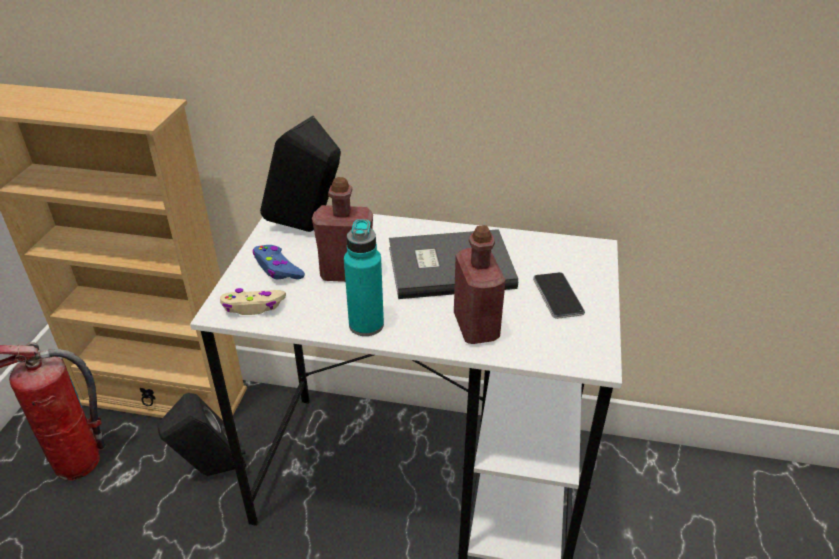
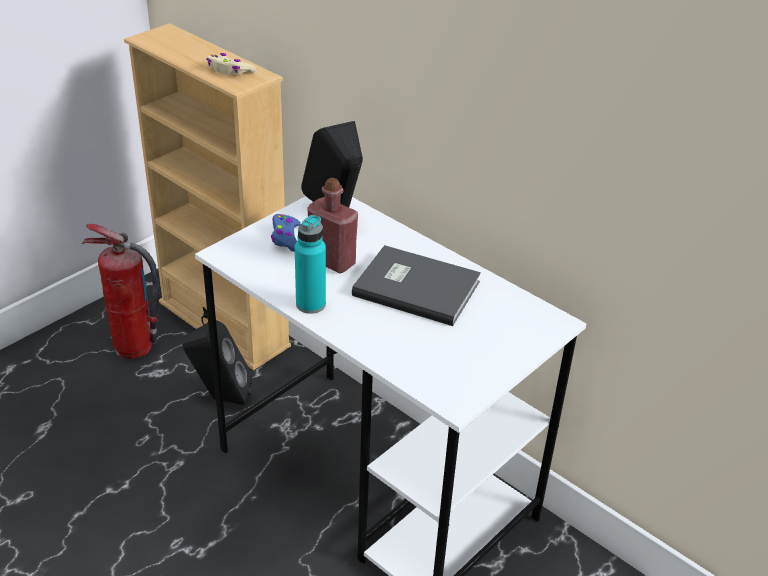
camera: 30 degrees right, 0 degrees up
(253, 306) = (245, 259): beige game controller -> beige game controller (230, 70)
(476, 327) = (389, 340): red bottle -> none
(557, 296) = (479, 345): phone -> none

